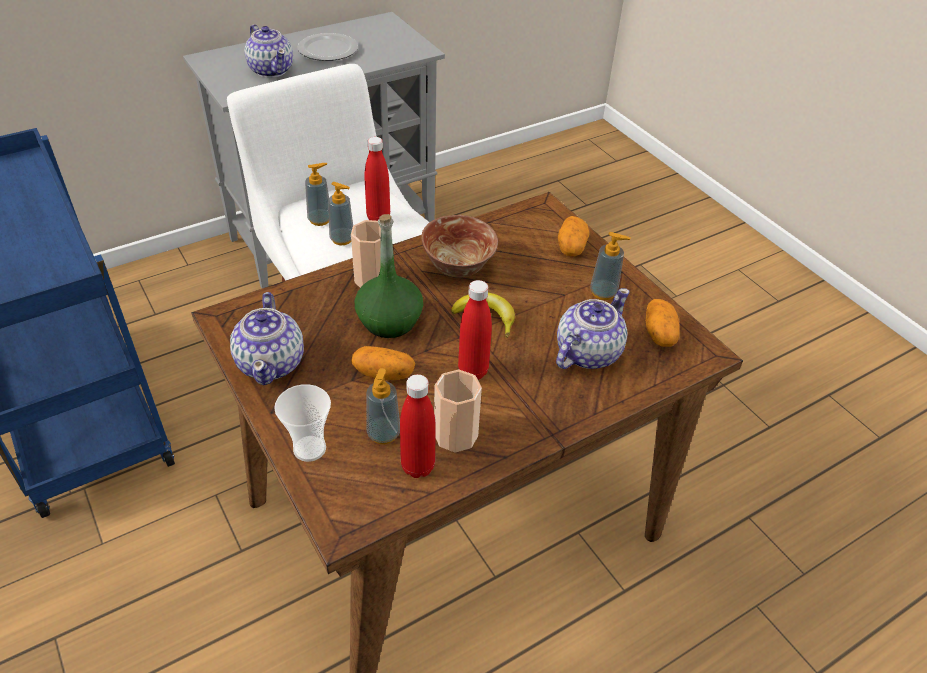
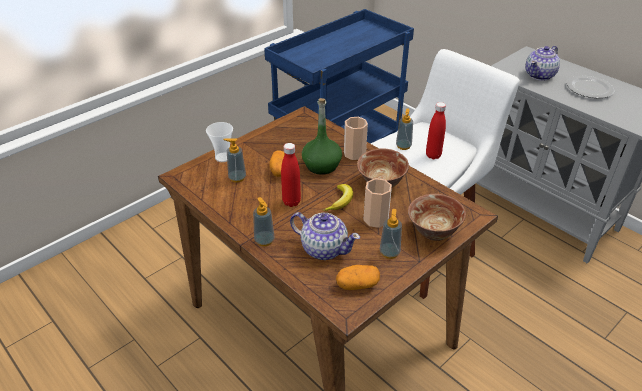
camera: 80 degrees right, 5 degrees down
(271, 362) = (276, 135): teapot -> none
(320, 220) = (416, 135): soap dispenser -> soap dispenser (264, 240)
(418, 466) = (217, 192): red bottle -> none
(456, 435) = (241, 202): cup -> cup (376, 219)
(571, 247) = (433, 232): potato -> bowl

